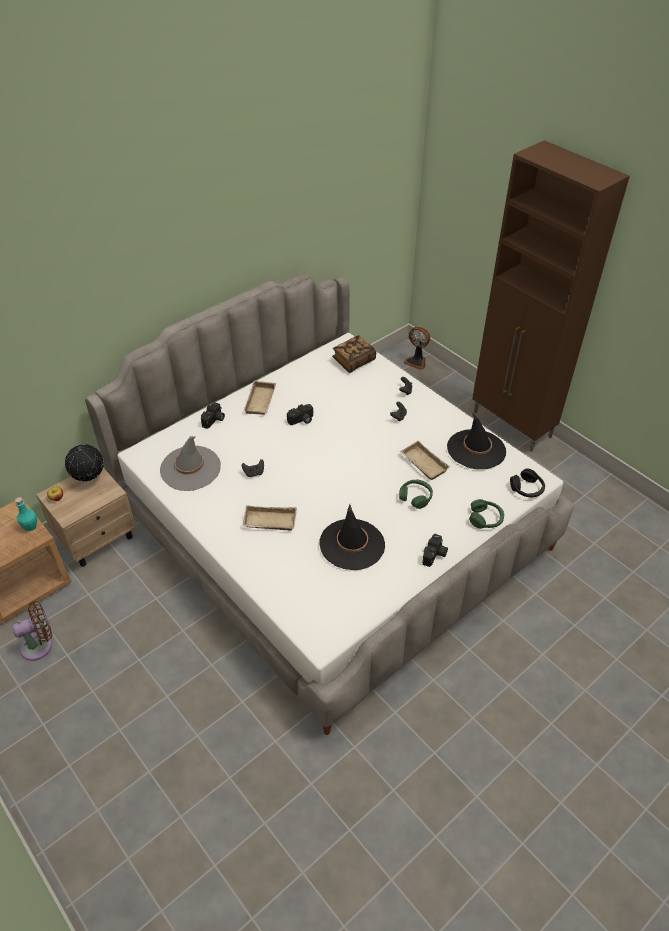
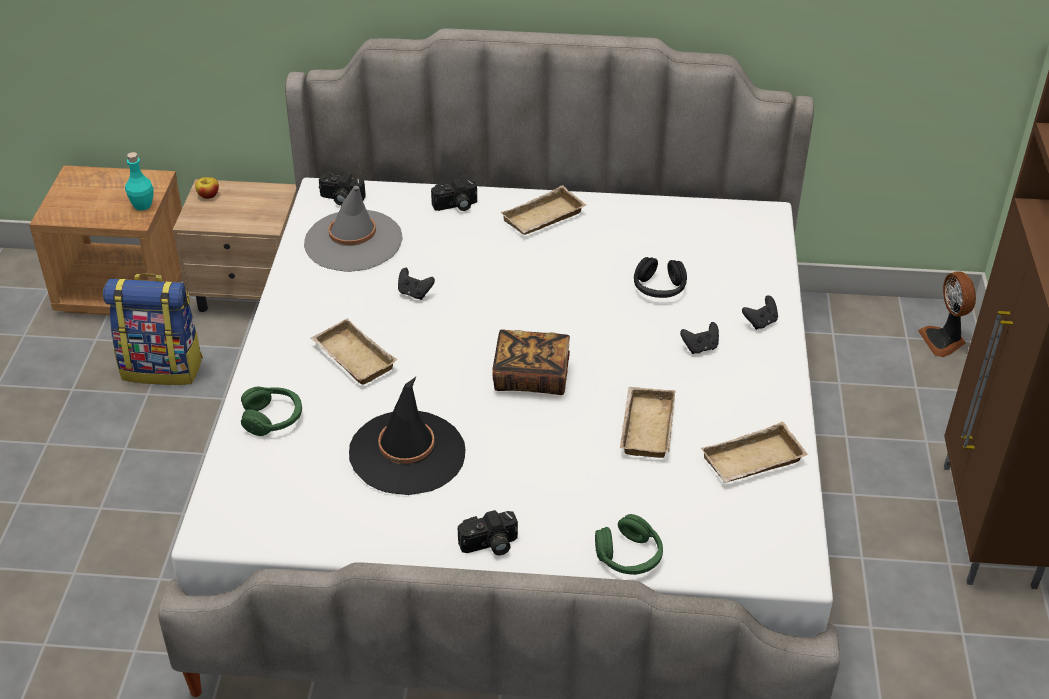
camera: 45 degrees right, 5 degrees down
(40, 645) = (63, 360): brown fan -> none
(89, 479) = (264, 196): globe -> none
(103, 607) = (163, 368): none -> backpack
(301, 420) = (560, 271): camera -> camera (340, 199)
(354, 361) = (741, 242): book -> book (531, 377)
(415, 497) = (572, 459): green headphones -> green headphones (273, 418)
(476, 449) = (753, 462): black hat -> beige tray
(527, 489) = (753, 565): black headphones -> black headphones (659, 288)

